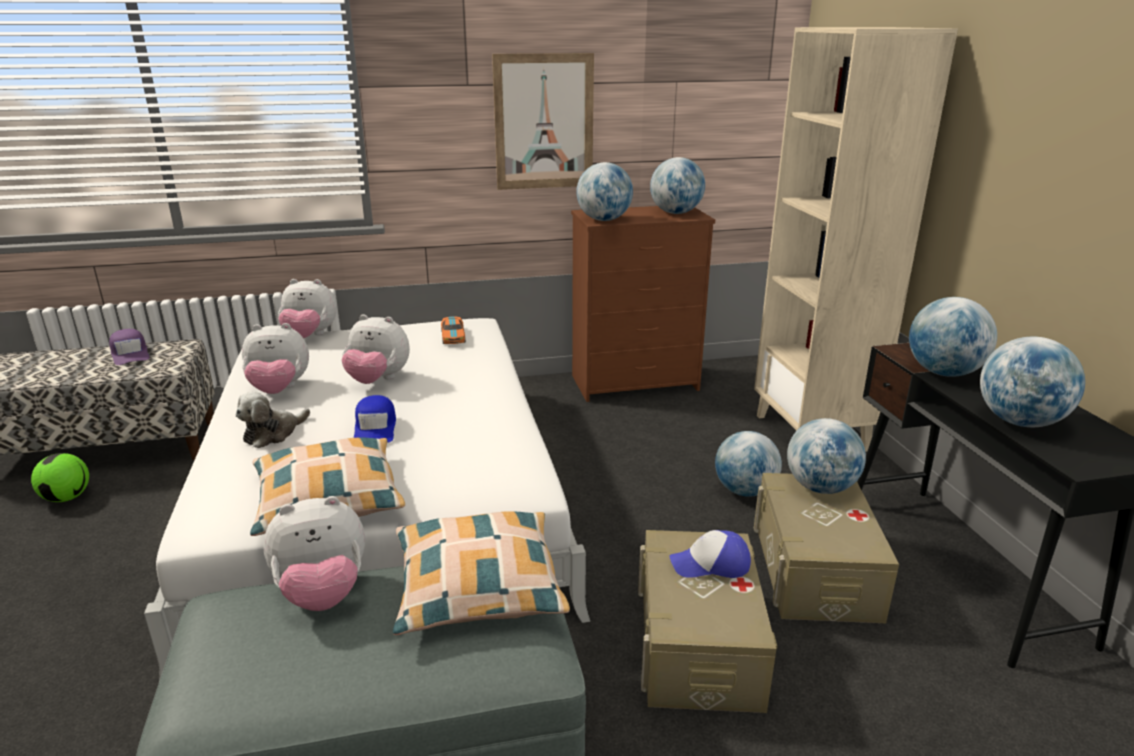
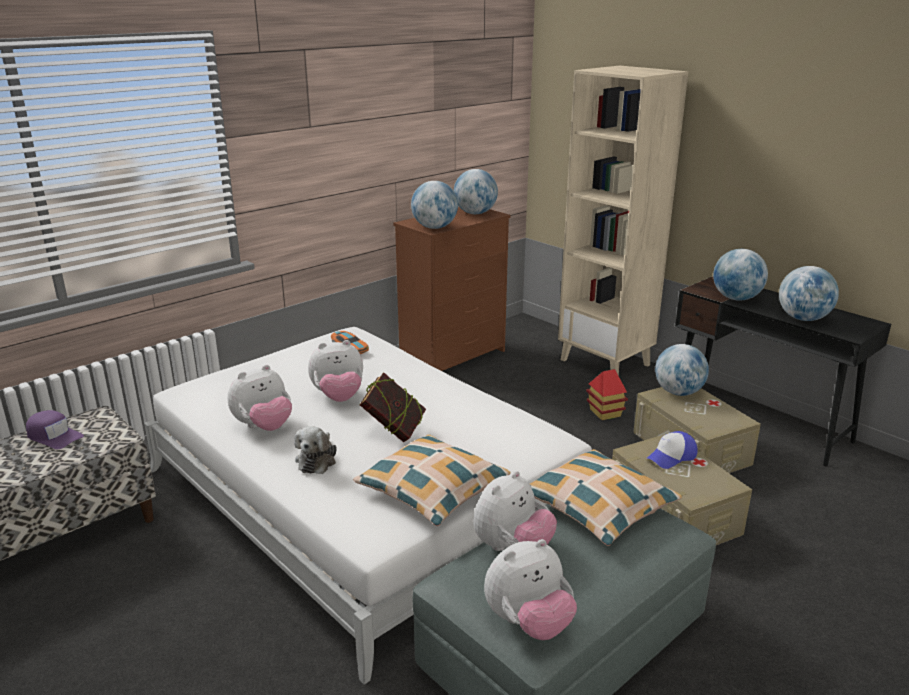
camera: 30 degrees left, 0 degrees up
(67, 497) = (61, 594): football -> none
(310, 336) = (216, 377): plush toy -> plush toy (528, 623)
(375, 428) = (394, 432): blue cap -> book
(544, 122) = (368, 151): picture -> none
(744, 491) = (605, 413): globe -> toy house

